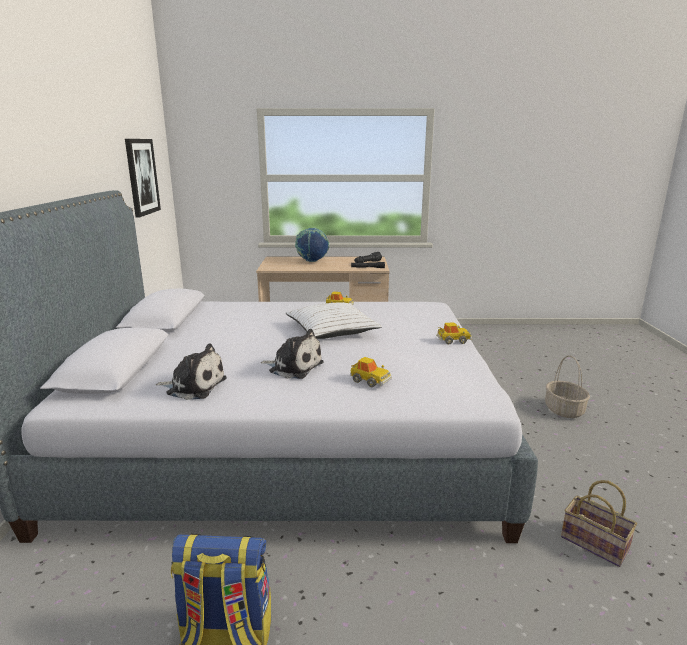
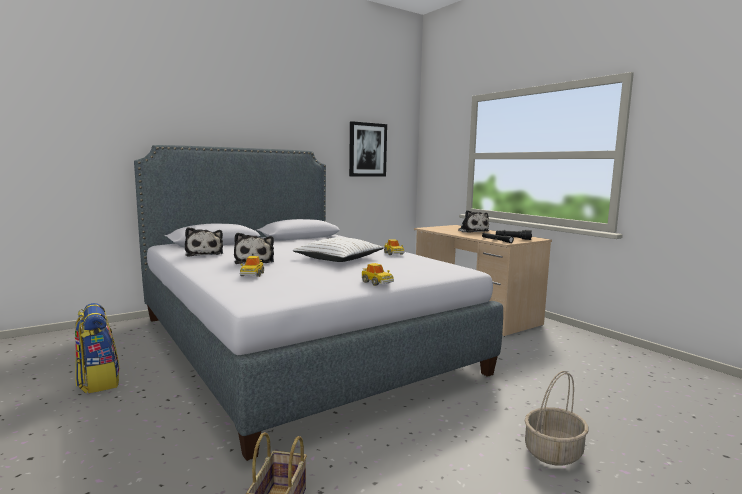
camera: 55 degrees right, 10 degrees down
(312, 261) = (472, 231): globe -> plush toy

